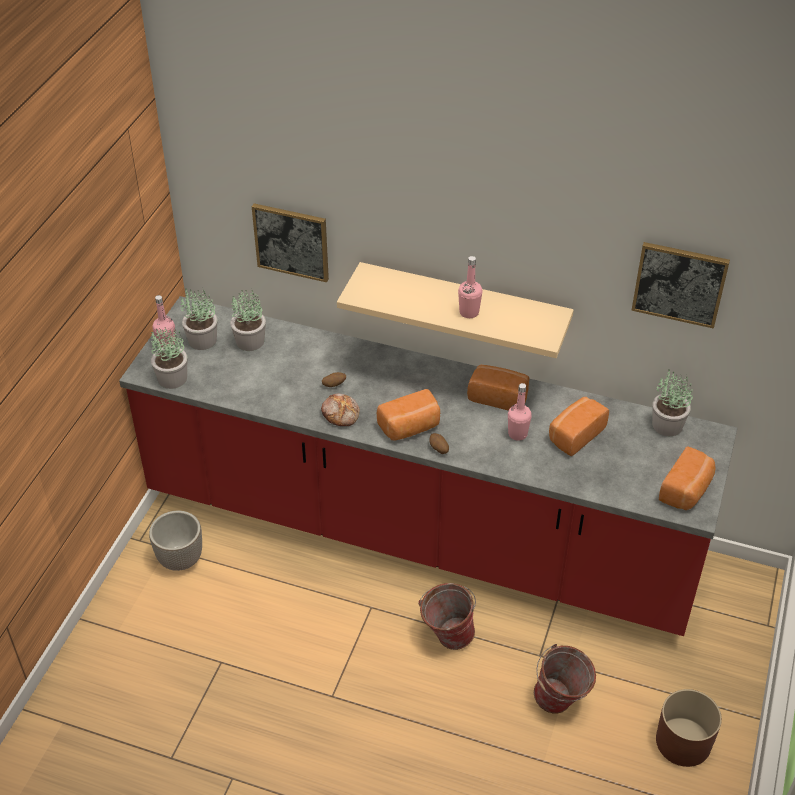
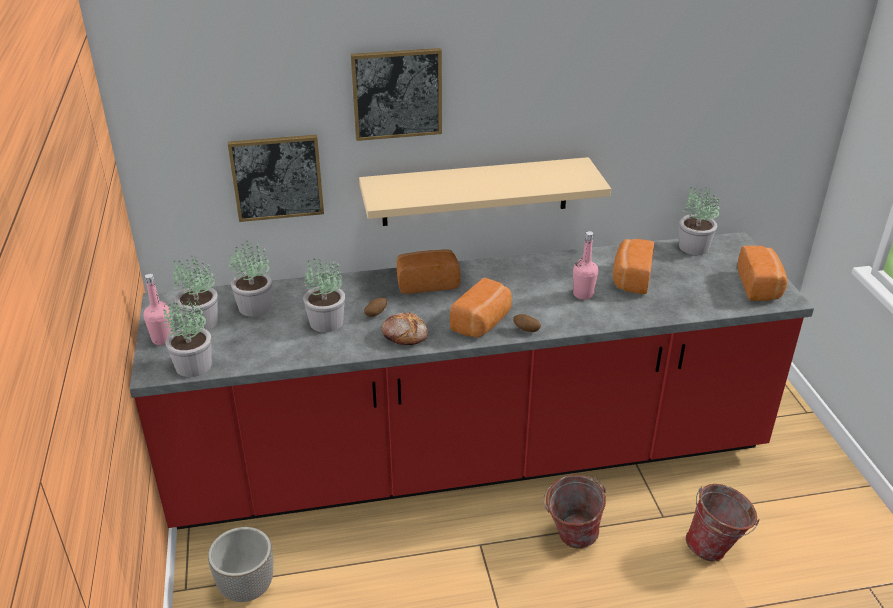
camera: 30 degrees left, 10 degrees down
(291, 378) = (326, 323): none -> potted plant
(469, 312) = (503, 183): pink bottle -> none
(499, 397) = (538, 273): bread -> bread (427, 283)
(679, 283) = (690, 93): picture -> picture (397, 94)
(683, 742) = (836, 532): brown planter -> none

